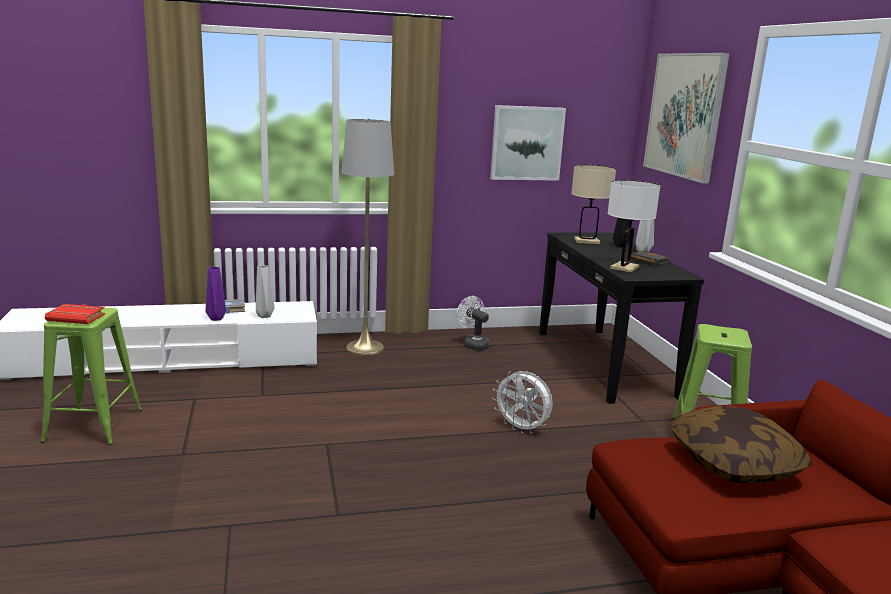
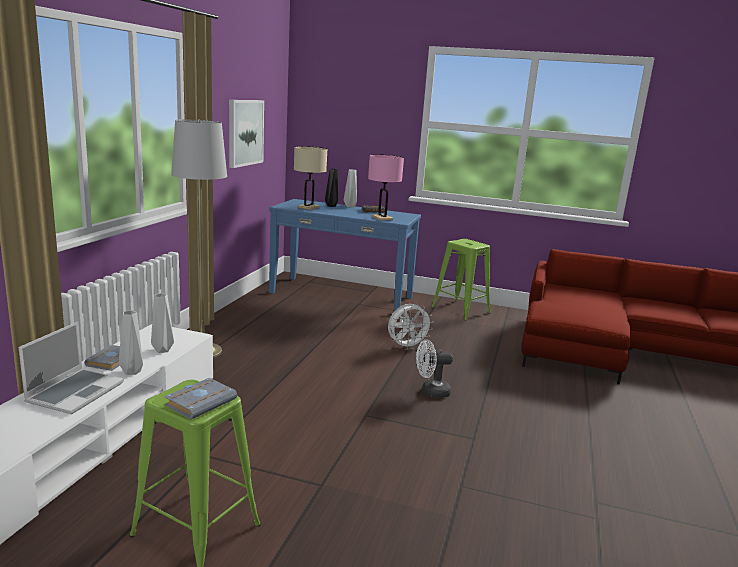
camera: 60 degrees left, 0 degrees up
(78, 317) = (200, 401): red book -> grey book
(169, 315) = (75, 392): none -> laptop
(217, 319) = (133, 371): purple vase -> grey vase
(473, 344) = (257, 316): white fan -> white fan (431, 392)
(604, 363) = (341, 295): black console table -> blue console table
(624, 268) = (382, 218): white table lamp -> pink table lamp
(684, 115) = (354, 104): picture -> none
(734, 463) = (575, 300): pillow -> none

